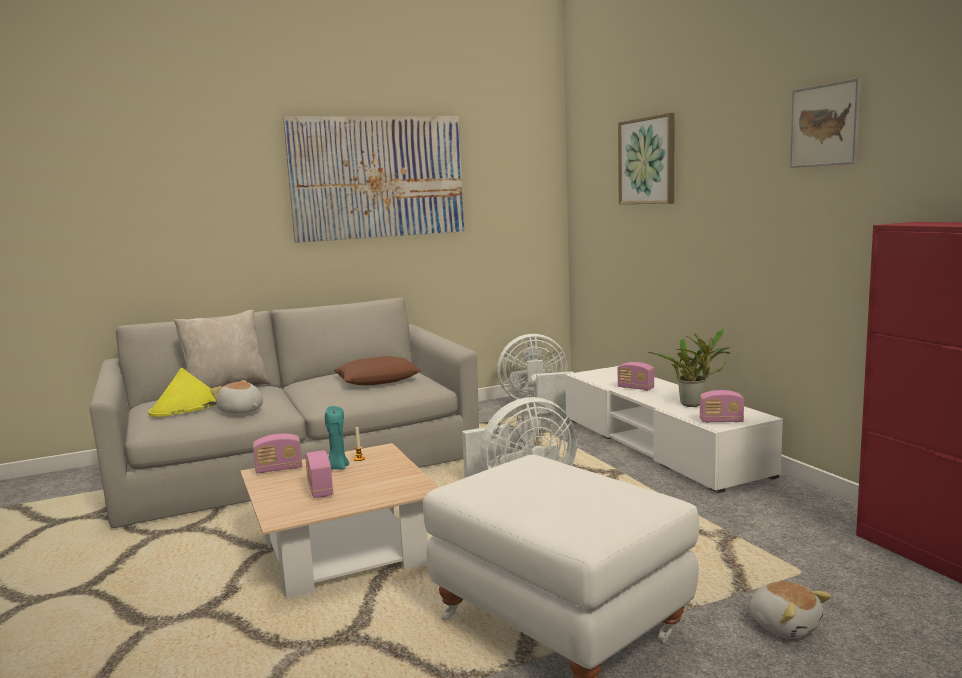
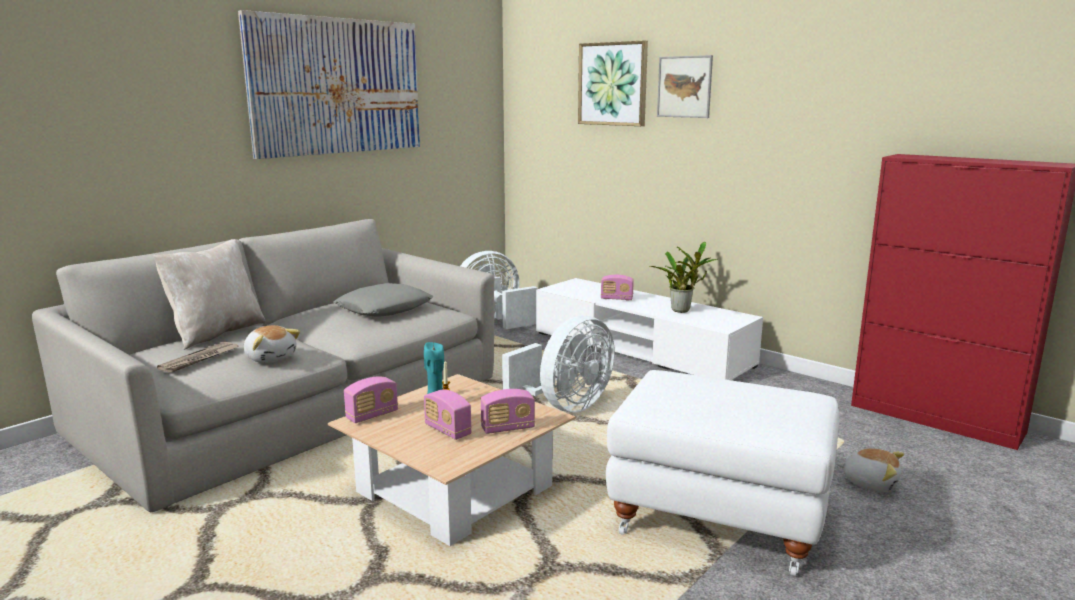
camera: 25 degrees left, 5 degrees up
(187, 407) = (199, 359): yellow hat -> newspaper
(241, 411) = (271, 357): plush toy -> plush toy turned 150 degrees counterclockwise
(378, 379) = (384, 308): brown pillow -> grey pillow
(721, 421) = (721, 323): radio -> radio (508, 428)
(824, 125) = (814, 68): picture -> picture (684, 87)

